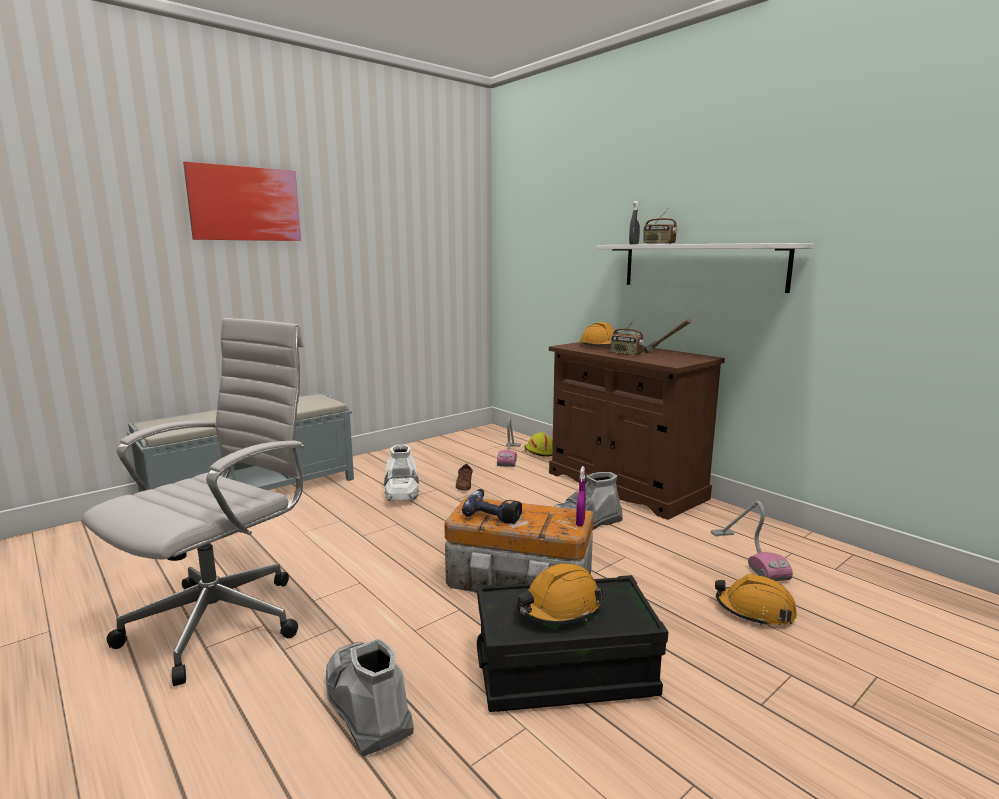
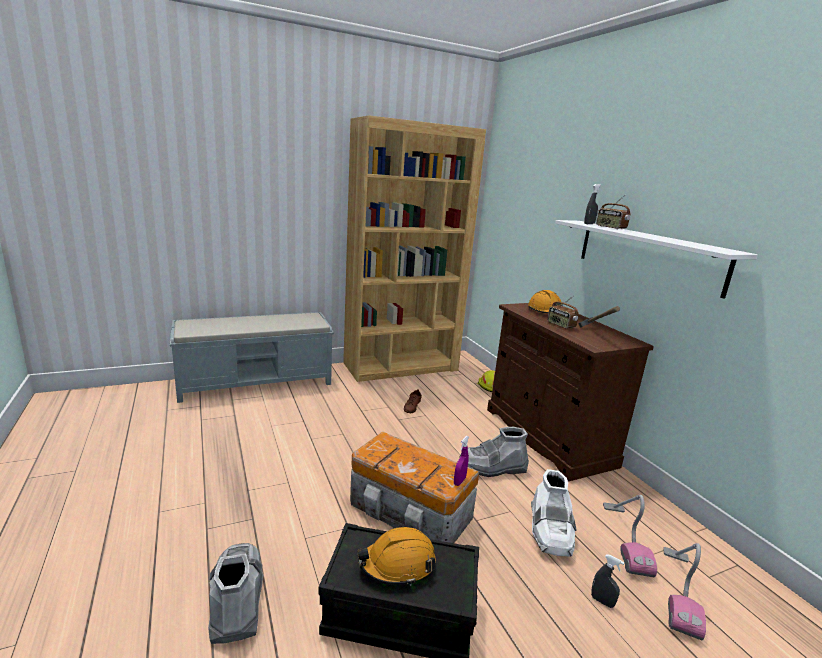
camera: 15 degrees right, 5 degrees up
(224, 619) = (182, 490): white office chair -> none
(245, 204) = (271, 160): picture -> none
(402, 493) = (360, 405): white boot -> white boot (550, 531)
(429, 449) = (401, 367): none -> brown bookcase
(493, 513) = (393, 454): power drill -> none
(509, 455) = (463, 385): vacuum cleaner -> vacuum cleaner (679, 591)
(755, 611) = (602, 601): orange hard hat -> grey spray bottle

